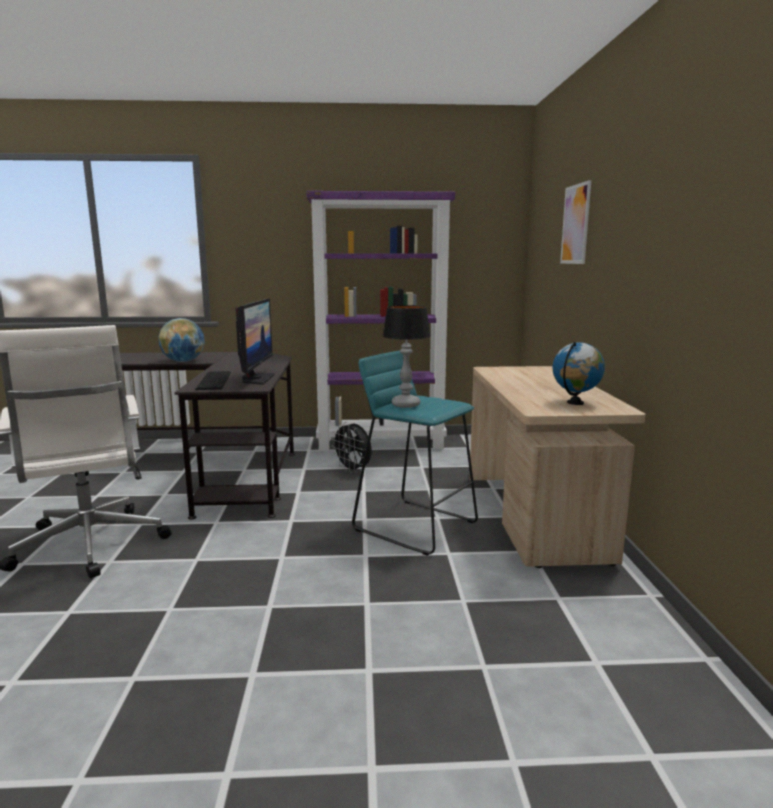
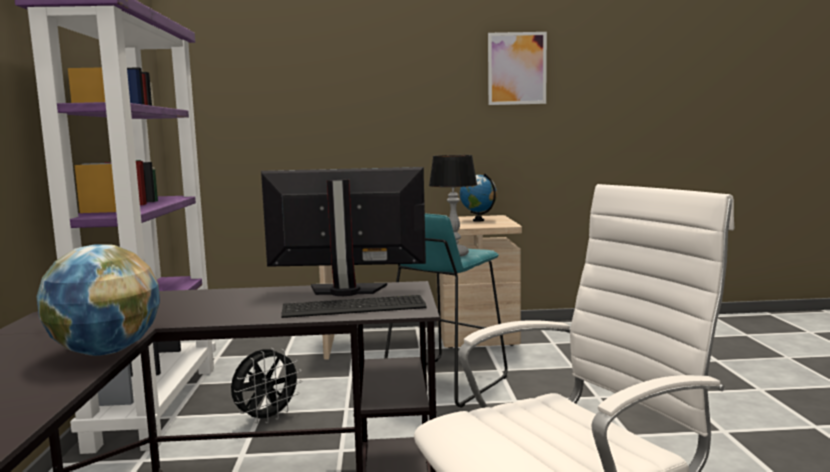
camera: 90 degrees left, 5 degrees down
(575, 224) = (324, 86): picture -> picture (517, 68)

